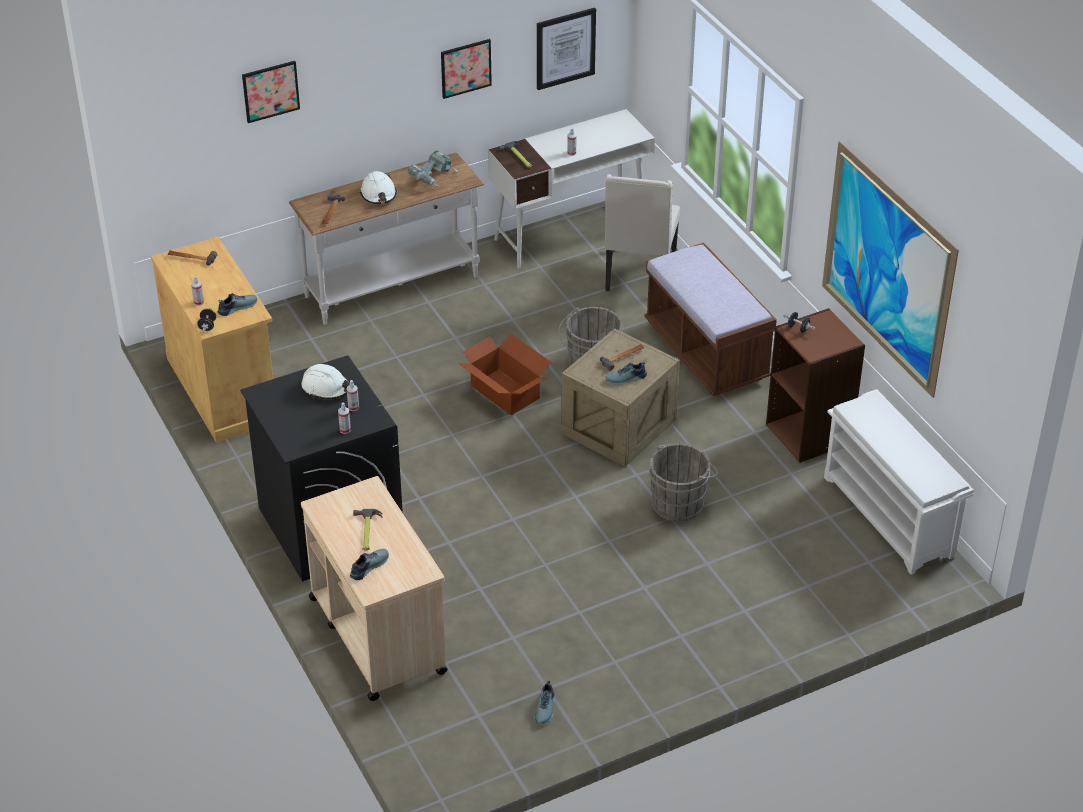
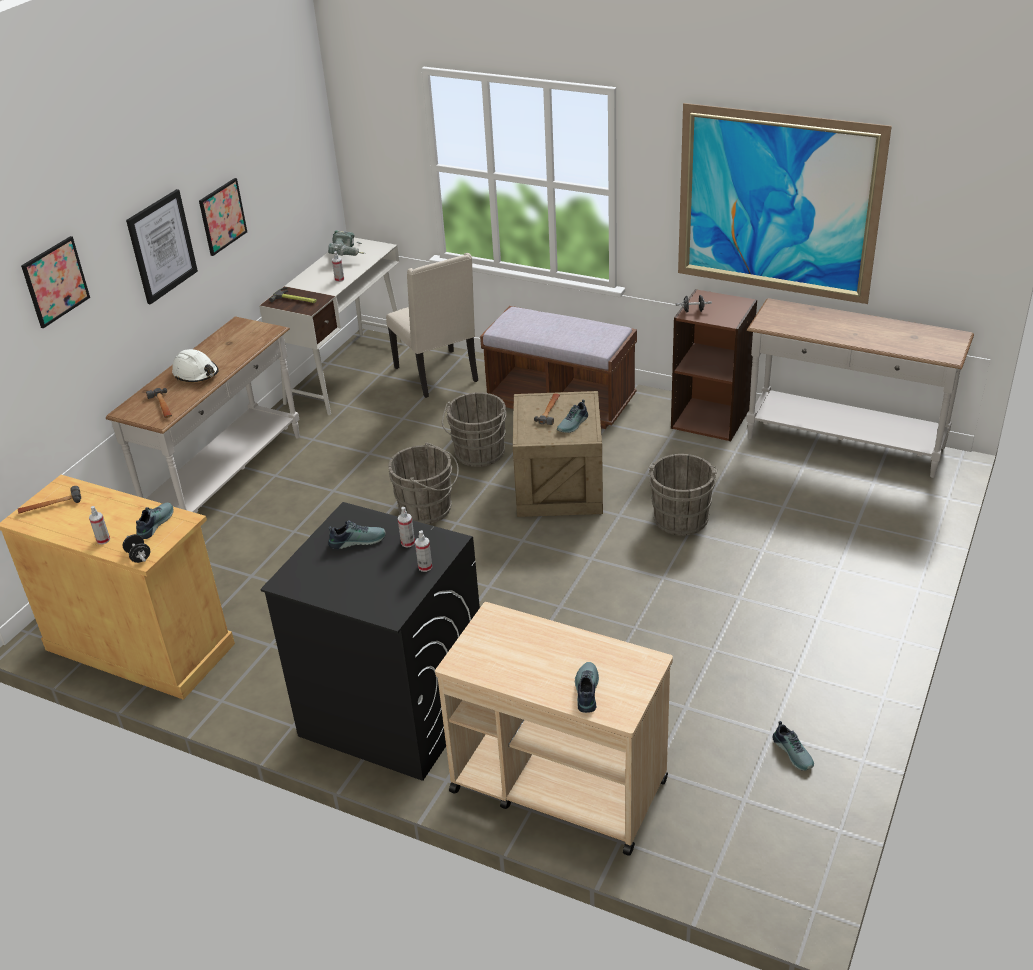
camera: 35 degrees left, 5 degrees down
(326, 388) = (357, 540): white hard hat -> shoe
(367, 532) = (541, 659): hammer -> none
(434, 178) = (237, 342): power drill -> power drill (347, 254)
(505, 391) = (428, 509): cardboard box -> grey bucket
(565, 48) = (293, 179): picture -> picture (161, 246)
(890, 517) = (844, 444): white shoe rack -> white console table

